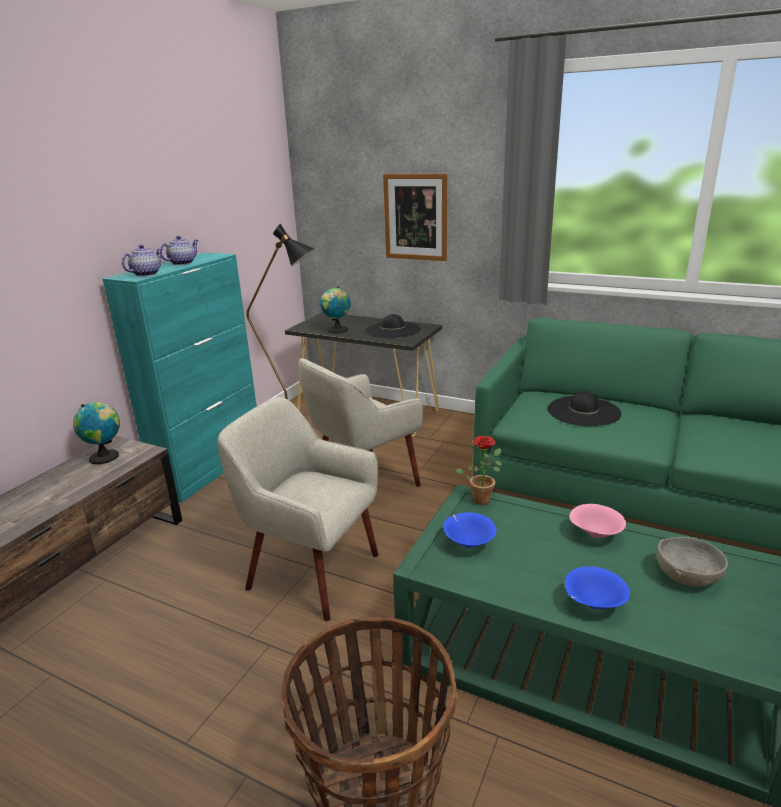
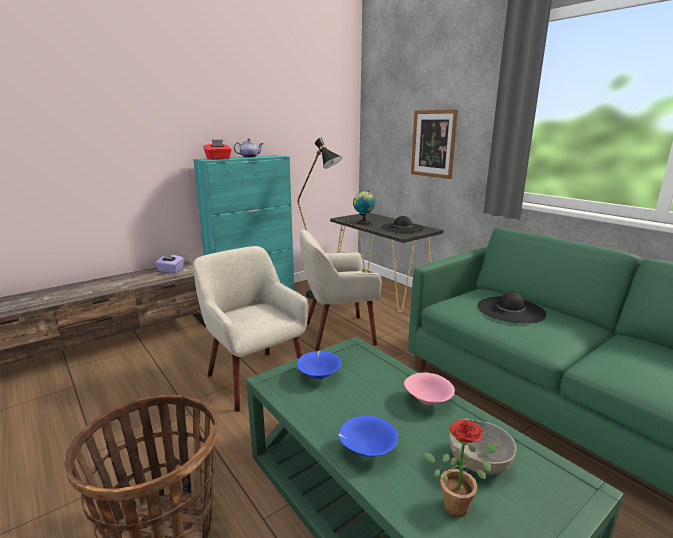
camera: 25 degrees right, 5 degrees down
(106, 457) = (170, 270): globe -> purple tissue box
(146, 274) = (218, 159): teapot -> red tissue box
(482, 498) = (363, 349): potted plant -> potted plant (459, 503)

